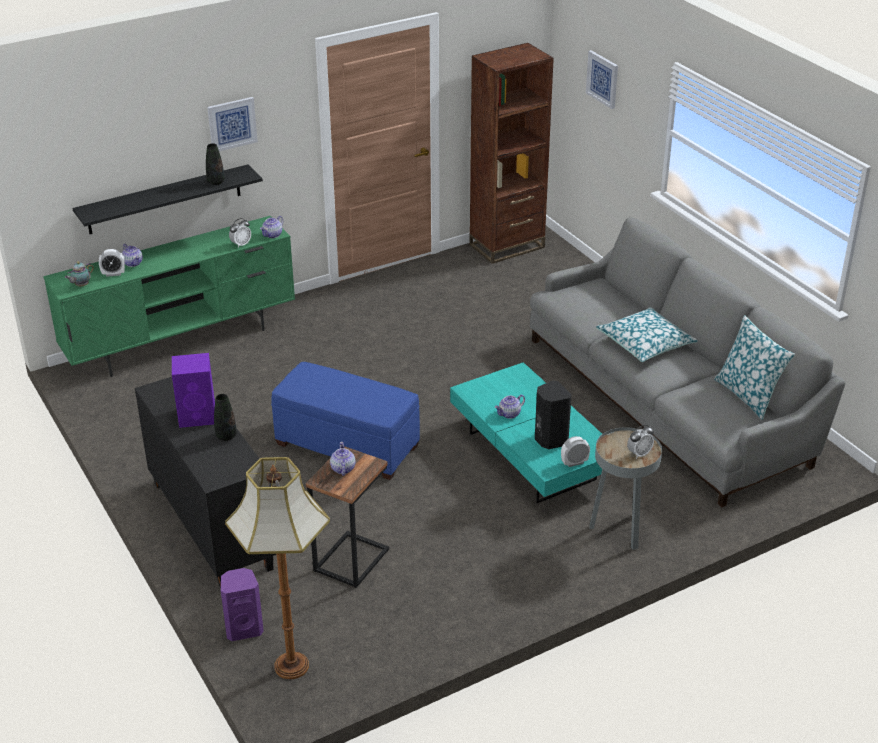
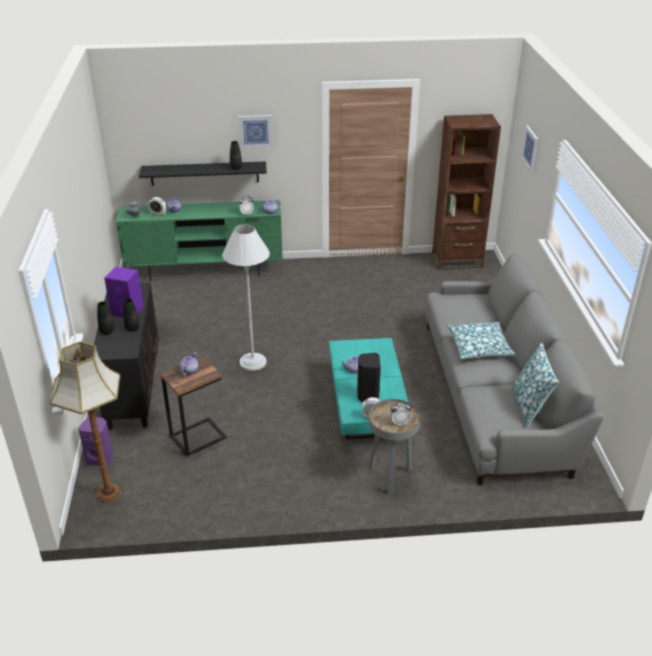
camera: 25 degrees right, 0 degrees up
(194, 450) = (107, 331): none -> black vase
(346, 446) = (252, 362): blue ottoman -> white floor lamp

